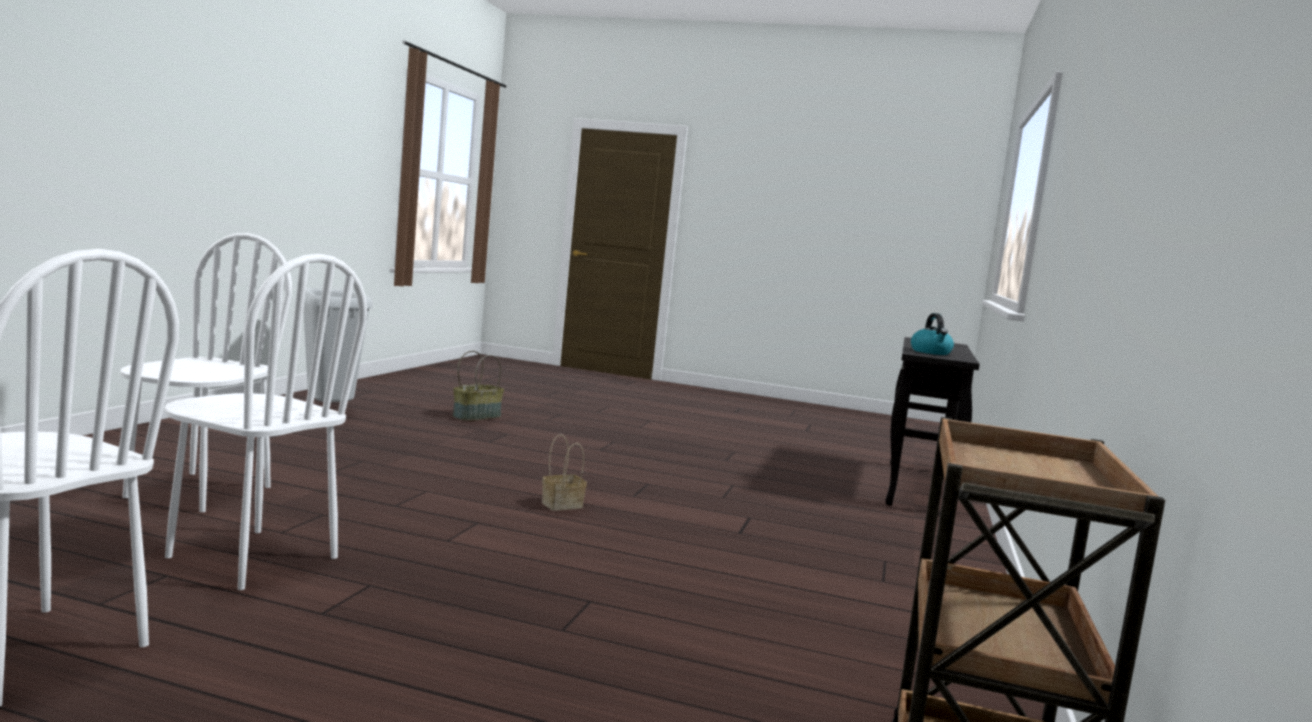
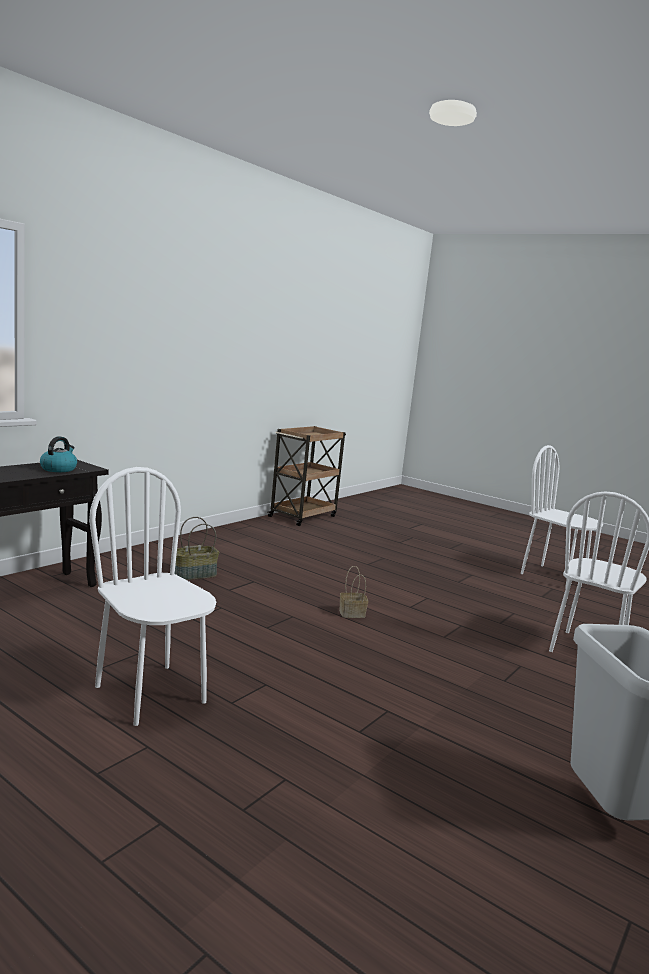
camera: 160 degrees left, 5 degrees up
(251, 558) = (515, 600): white chair -> white chair (151, 694)
(476, 416) = (393, 797): basket -> basket (194, 575)

